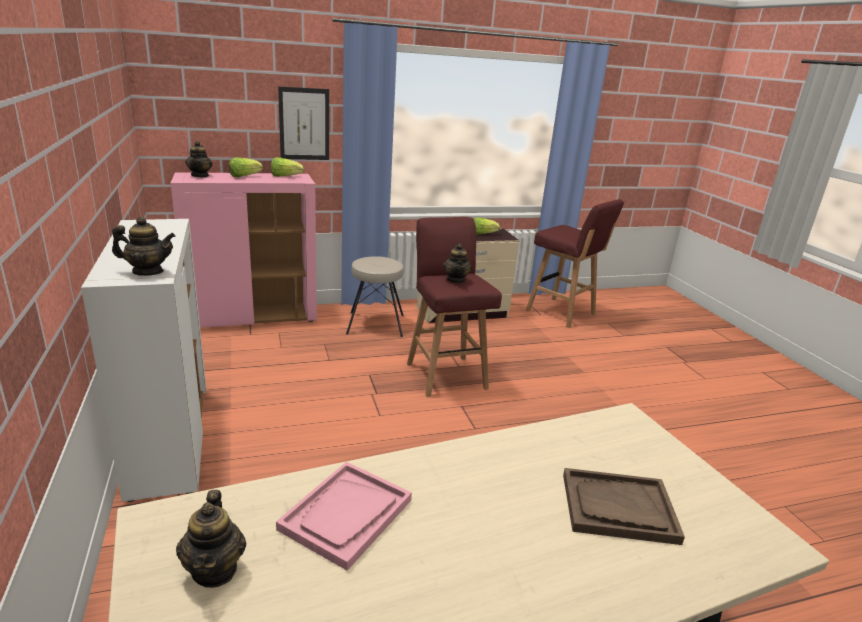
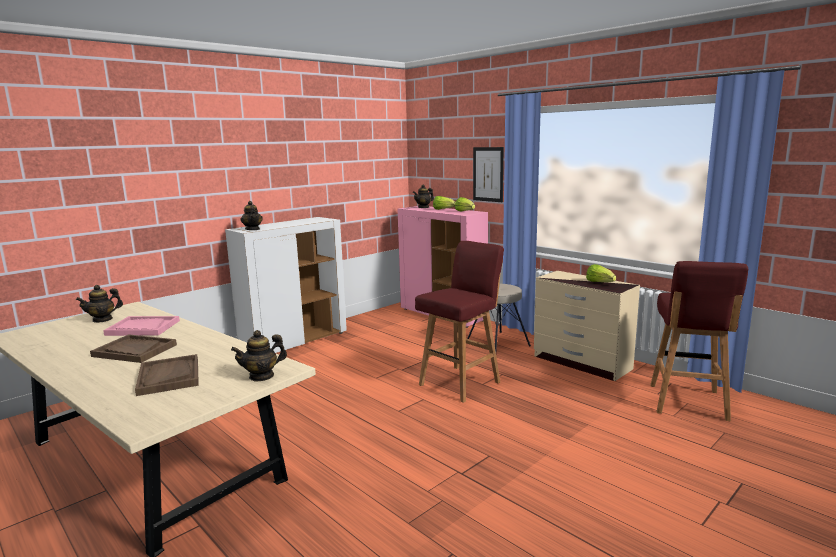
camera: 65 degrees right, 10 degrees down
(456, 280) = (452, 292): teapot -> teapot (261, 376)
(477, 534) = (134, 350): none -> brown tray

